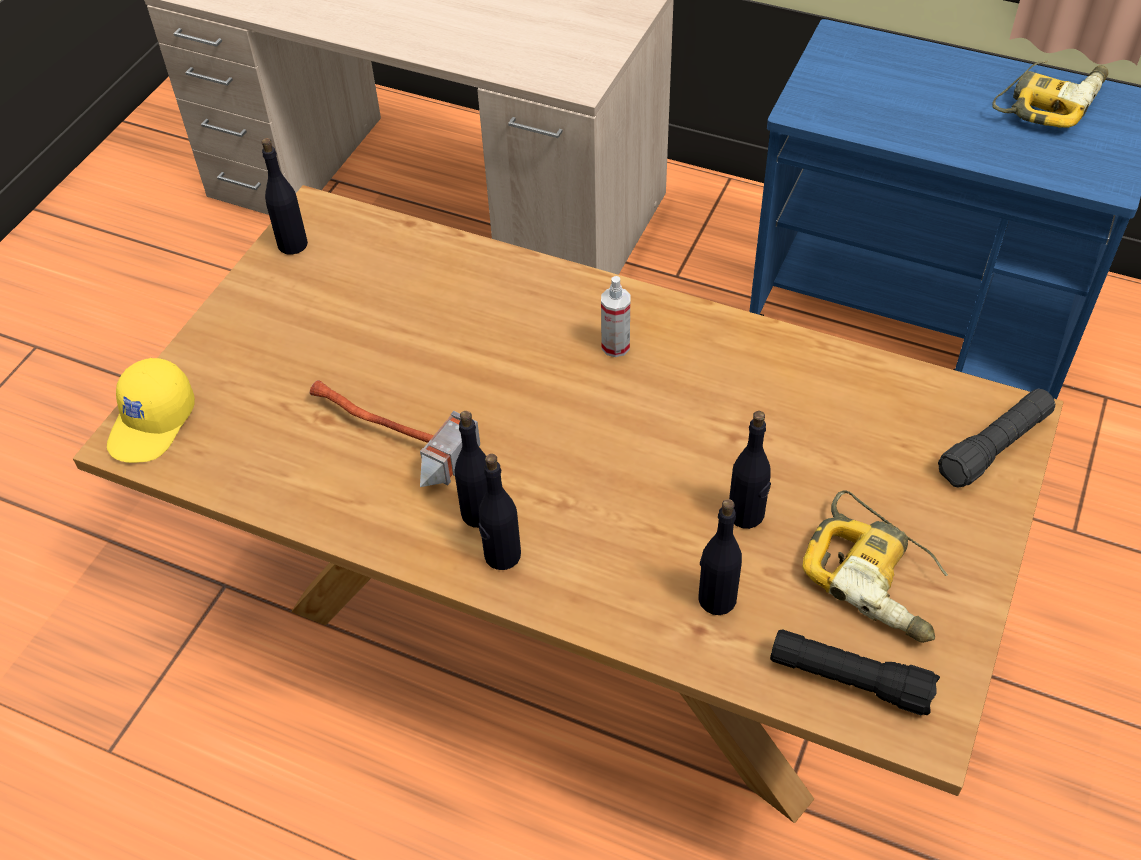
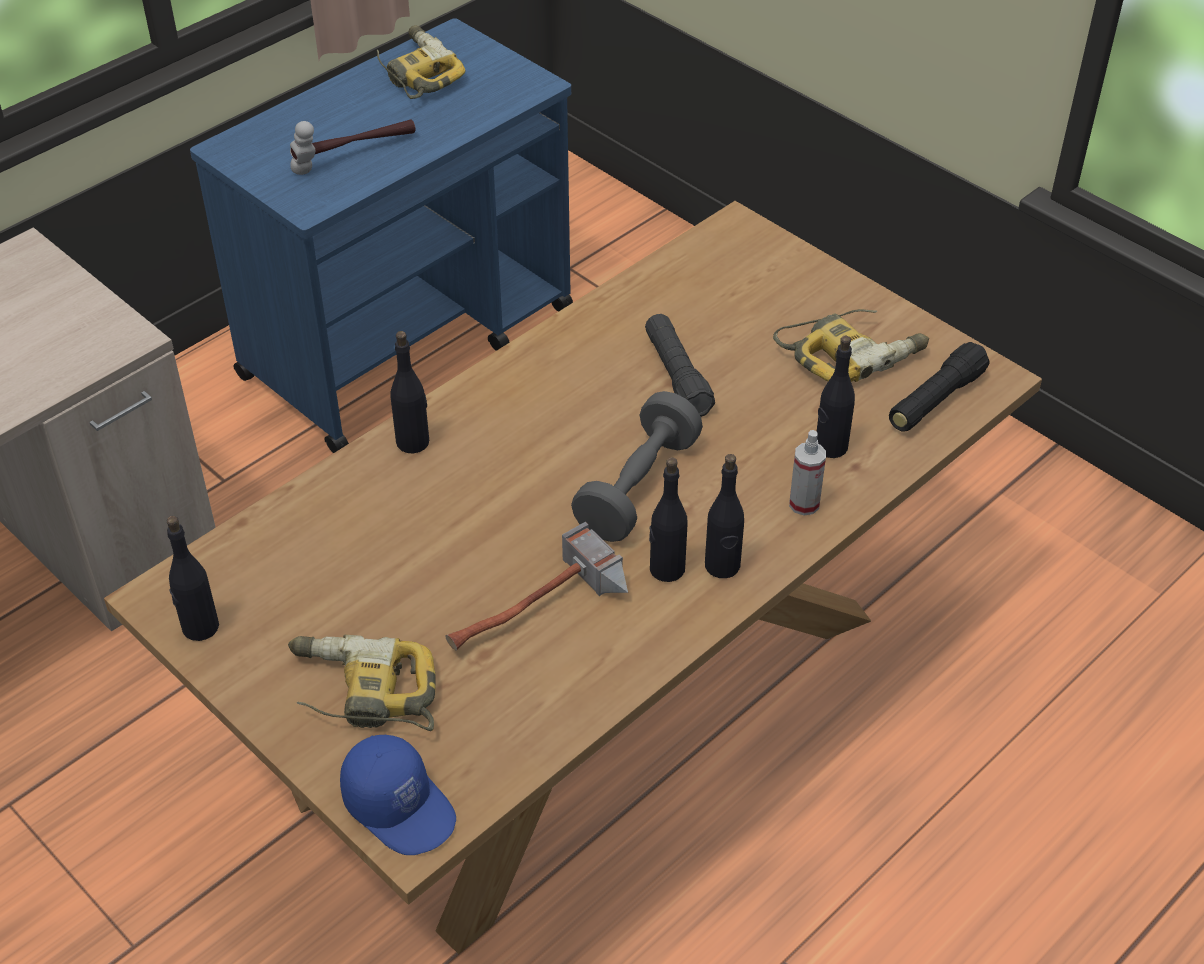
camera: 70 degrees left, 5 degrees down
(153, 423) = (401, 806): yellow cap -> blue cap
(258, 359) = (362, 694): none -> power drill
(574, 458) = (637, 487): none -> grey dumbbell
(615, 346) = (520, 421): spray bottle -> spray bottle (804, 504)
(746, 514) = (755, 403): black bottle -> black bottle (413, 442)
(892, 110) = (354, 155): none -> hammer
(994, 447) = (760, 249): black flashlight -> black flashlight (677, 376)

